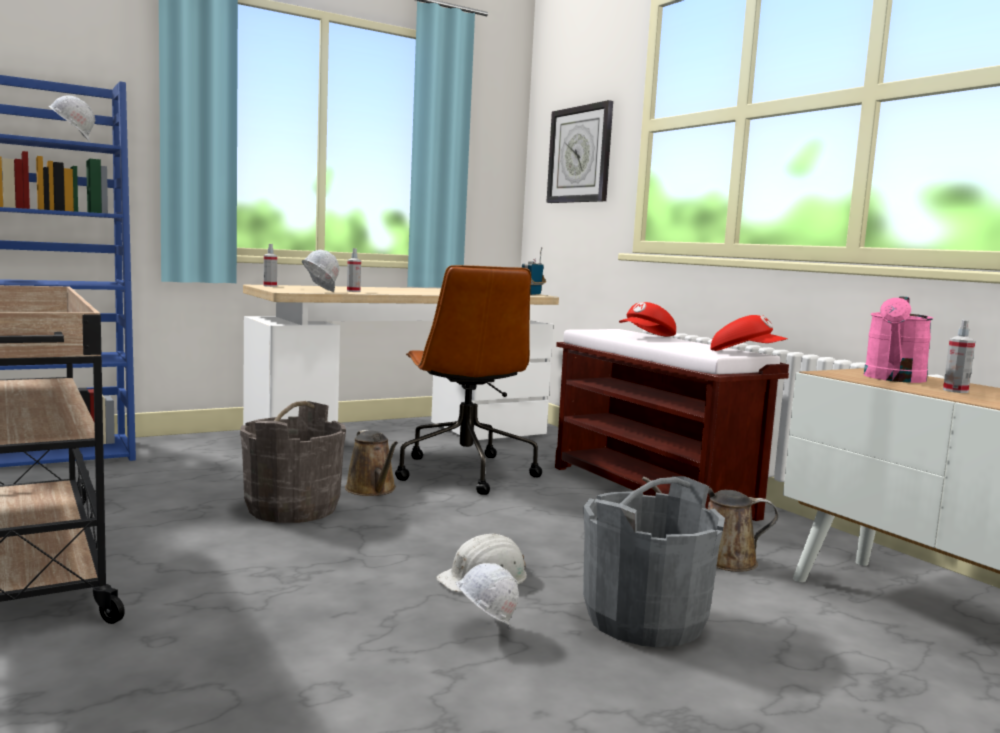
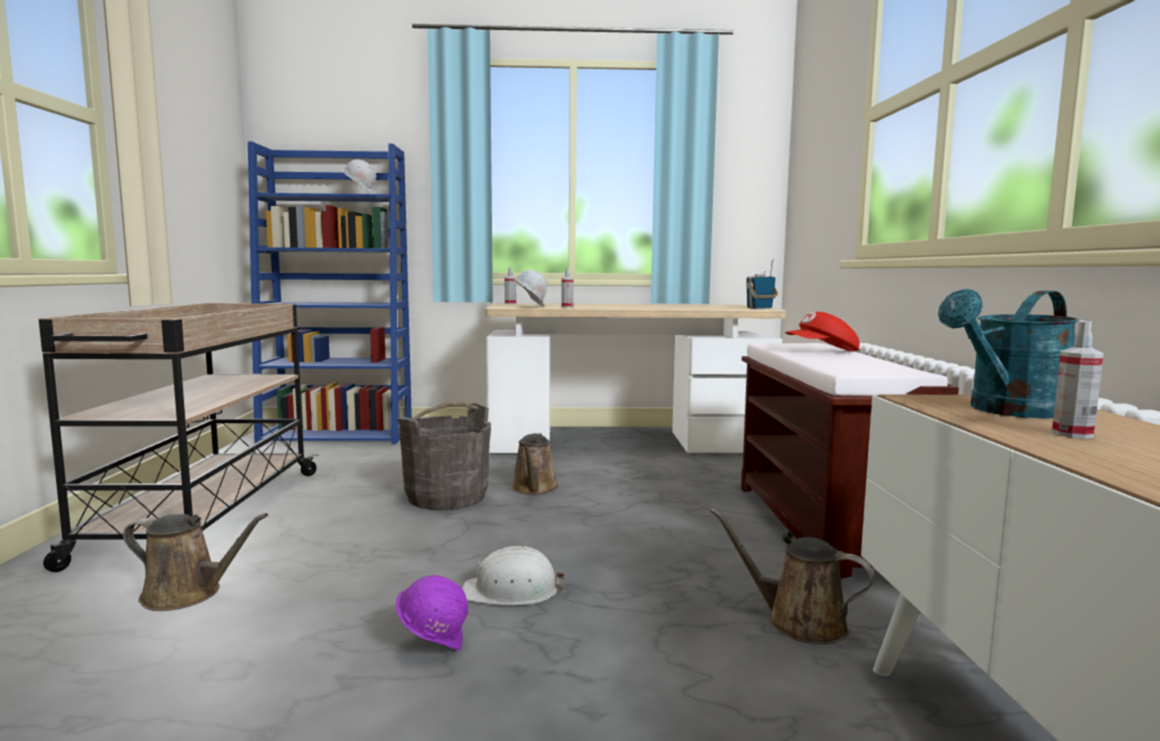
camera: 30 degrees right, 0 degrees up
(151, 645) = (188, 594): none -> brown watering can
(464, 472) = (640, 482): brown office chair -> none
(483, 631) = (434, 646): white hard hat -> purple hard hat
(580, 154) = (821, 159): wall clock -> none
(645, 620) = (611, 675): grey bucket -> none
(746, 354) = (898, 372): red cap -> none
(894, 379) = (1009, 411): pink watering can -> turquoise watering can

